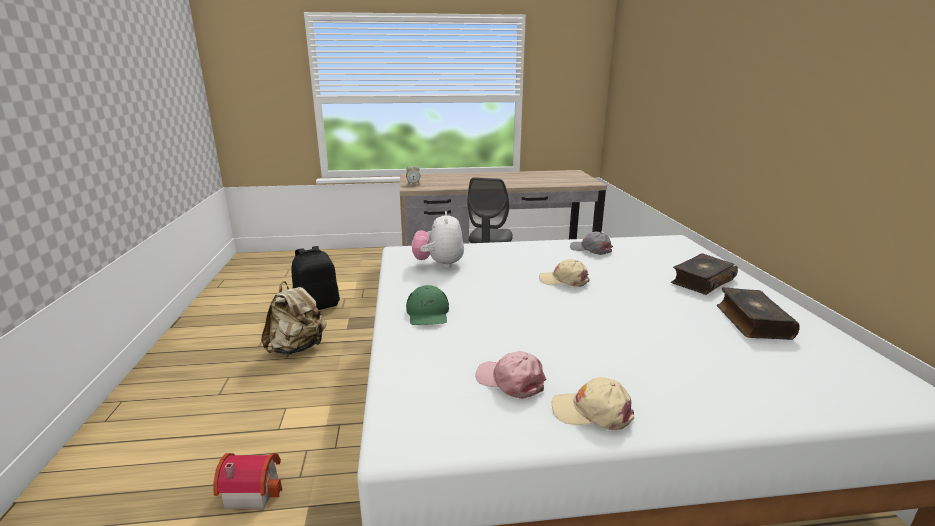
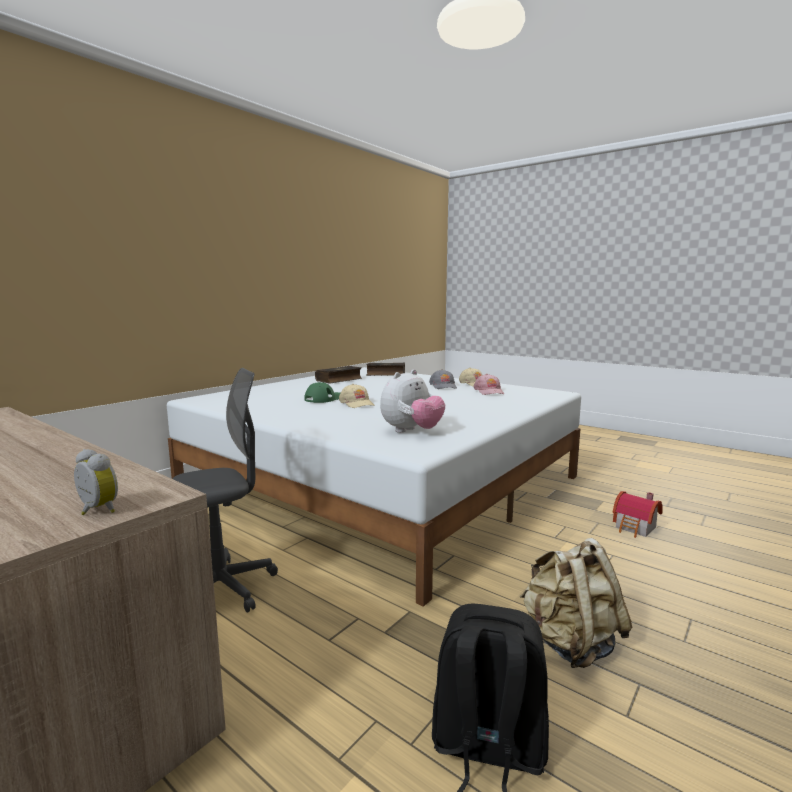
camera: 135 degrees left, 10 degrees down
(428, 313) = (485, 412): green cap -> green cap (324, 398)
(591, 249) = (267, 409): grey cap -> grey cap (443, 386)
(701, 281) = (293, 388): book -> book (385, 374)

